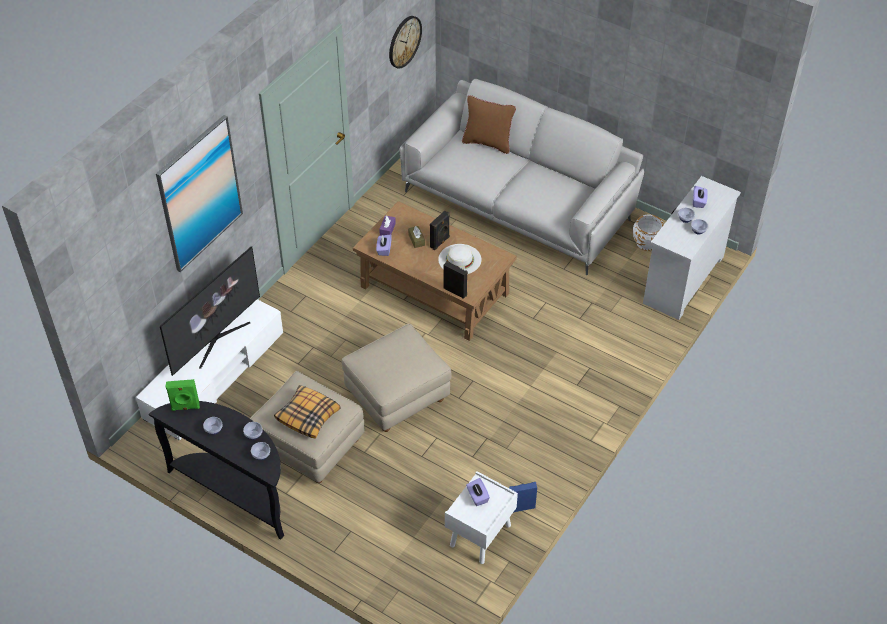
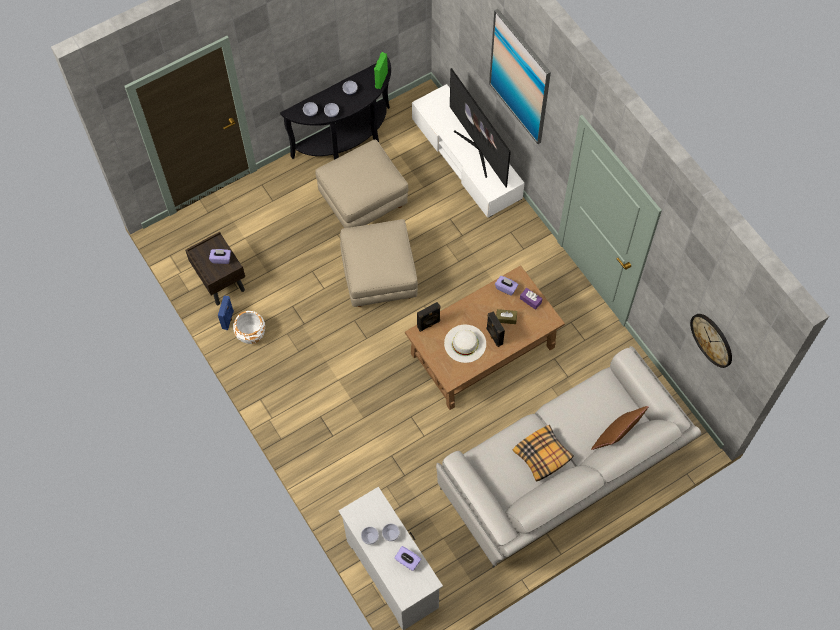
camera: 115 degrees right, 15 degrees up
(308, 416) = (353, 173): pillow -> pillow (542, 456)
(480, 536) = (220, 281): white nightstand -> brown nightstand
(646, 243) = (455, 566): white planter -> white planter (251, 334)

